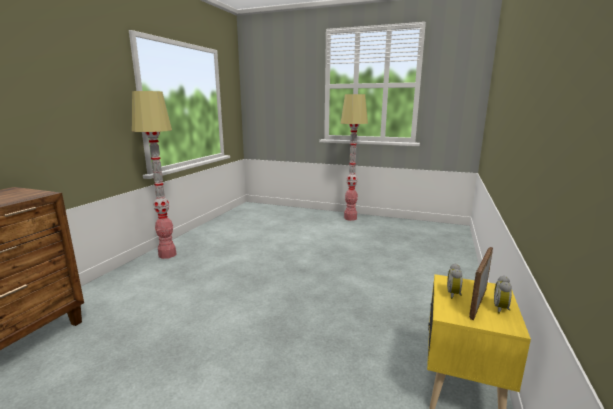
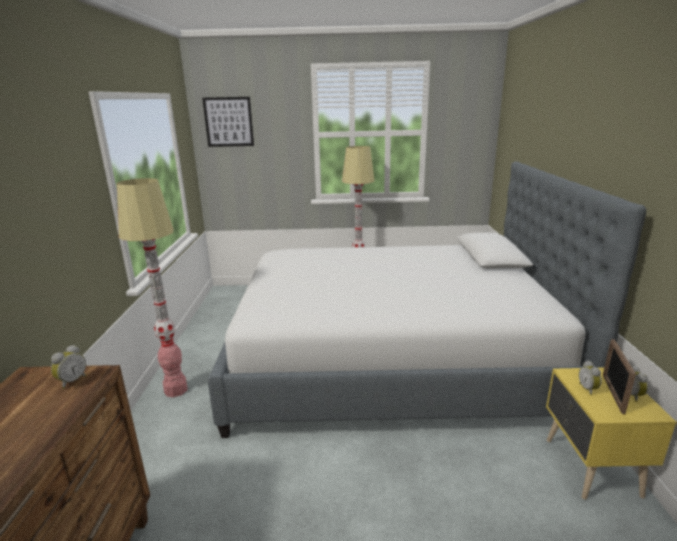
camera: 20 degrees left, 5 degrees up
(25, 194) = (72, 381): none -> alarm clock
(264, 76) = (228, 122): none -> picture
(335, 267) = (391, 361): none -> bed

